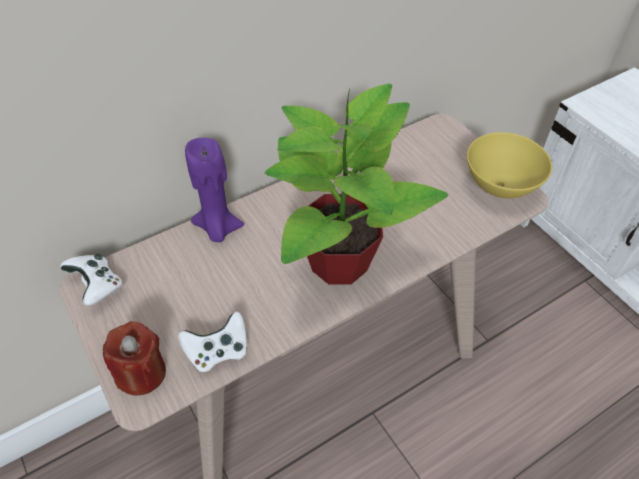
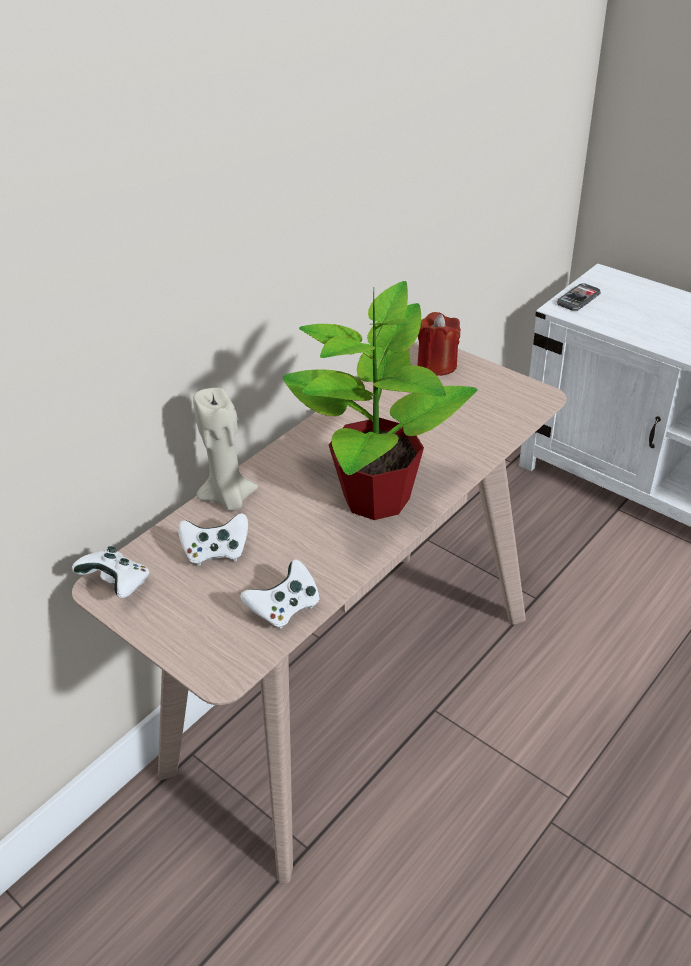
camera: 15 degrees left, 10 degrees down
(141, 373) = (210, 649): red candle -> red candle (437, 365)
(186, 278) = (216, 552): none -> white game controller
(218, 229) = (229, 499): purple candle -> beige candle
(500, 187) = (513, 393): yellow bowl -> none
(603, 99) = (578, 299): none -> phone

